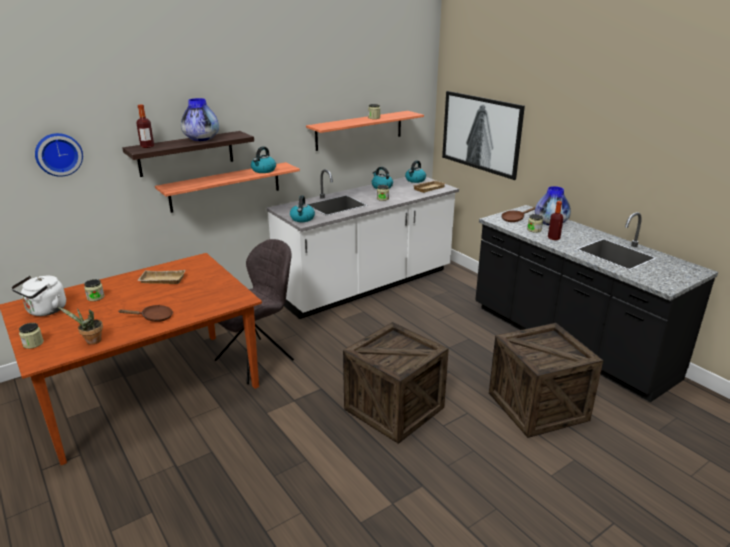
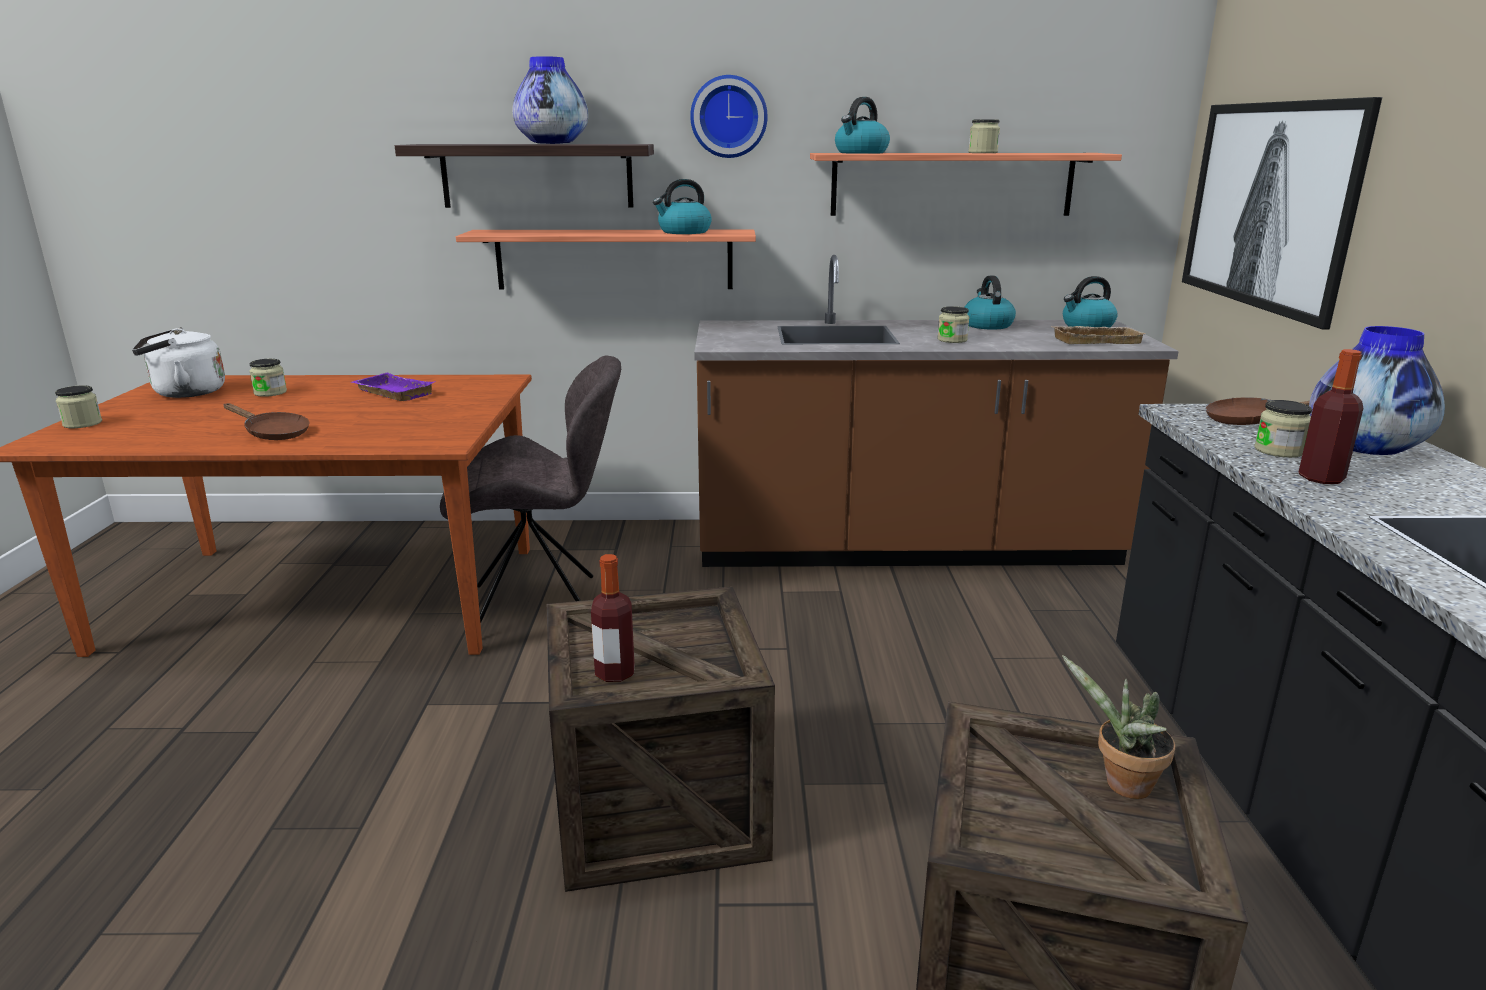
camera: 35 degrees right, 5 degrees down
(58, 154) = (306, 140): wall clock -> wall clock (728, 117)
(91, 341) = (138, 440): potted plant -> potted plant (1121, 785)
(147, 146) = (448, 143): bottle -> bottle (615, 673)
(161, 280) = (391, 393): beige tray -> purple tray
(302, 219) = (726, 341): kettle -> kettle (861, 153)
(366, 285) = (906, 548): white counter -> brown counter

